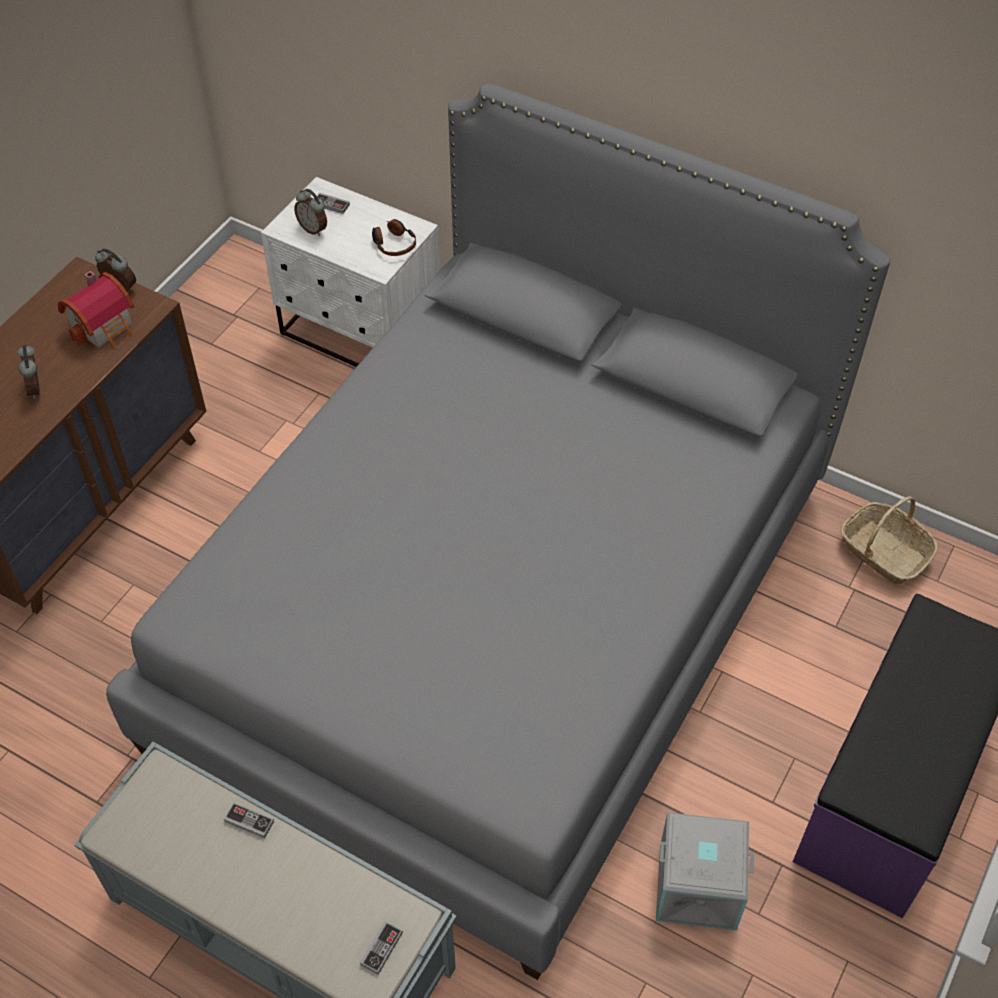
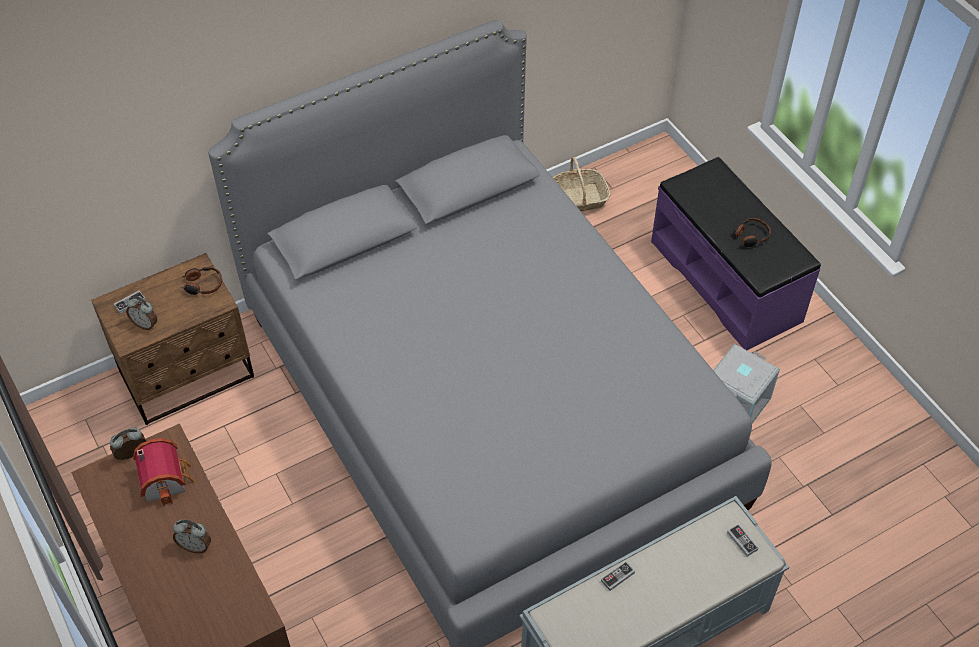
camera: 60 degrees left, 0 degrees up
(313, 229) = (145, 324): alarm clock -> alarm clock turned 45 degrees clockwise
(360, 333) = (188, 375): white nightstand -> brown nightstand
(911, 741) = (750, 236): none -> headphones

